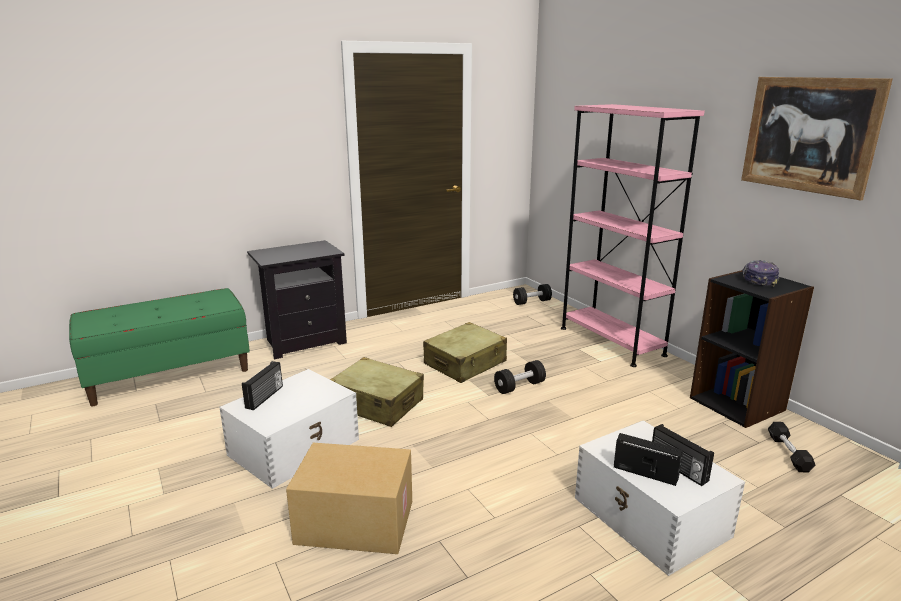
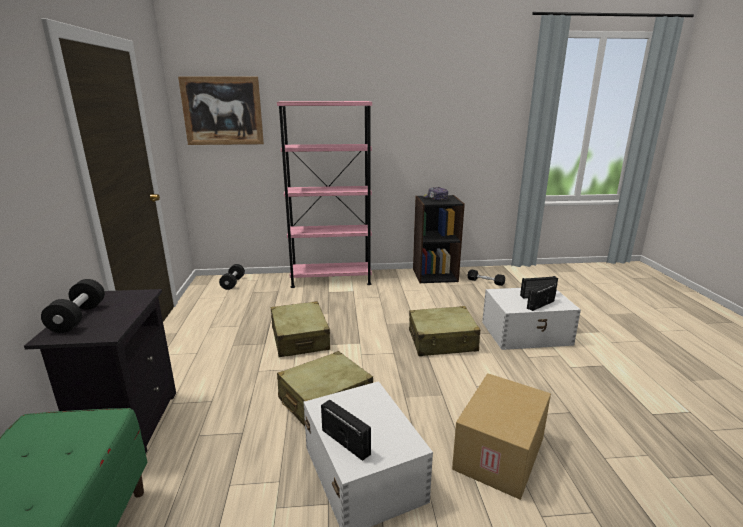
camera: 65 degrees left, 0 degrees up
(519, 386) = (359, 327): black dumbbell -> black dumbbell (78, 318)
(547, 446) = (442, 341): none -> beige suitcase
(809, 135) = (437, 111): picture -> picture (222, 111)

